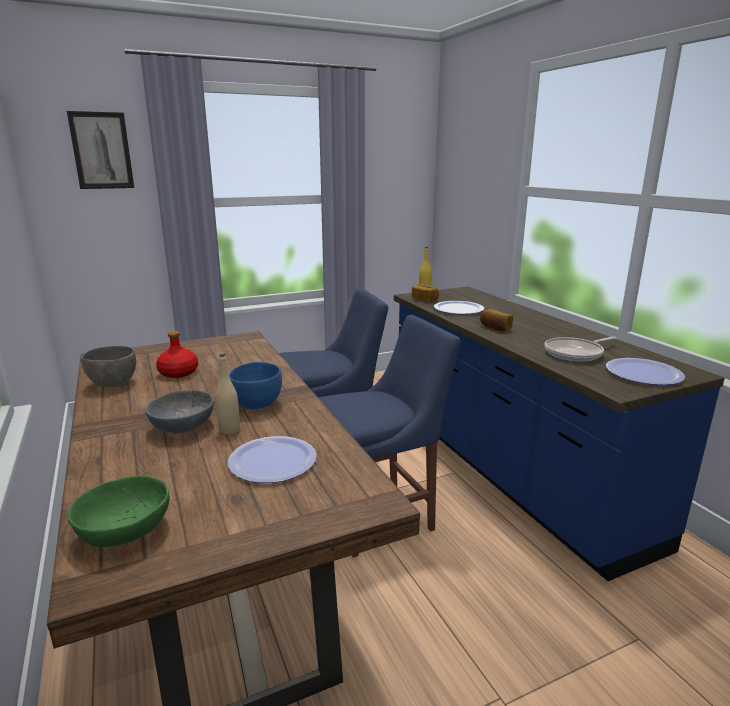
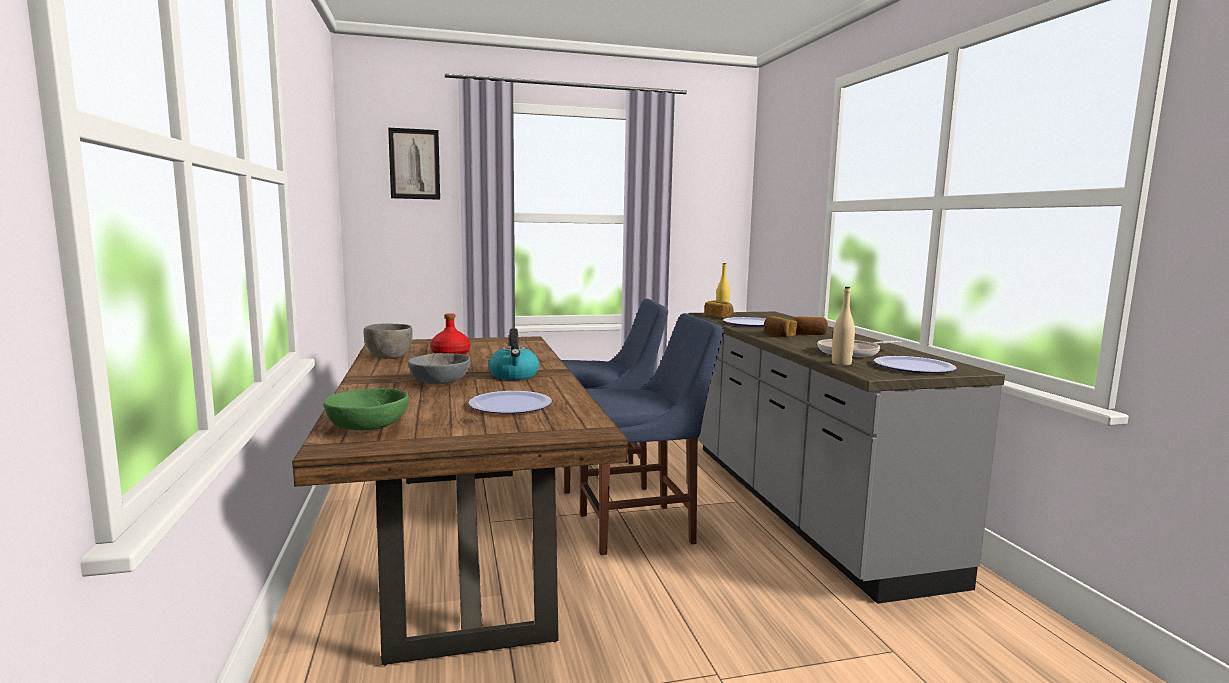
camera: 10 degrees right, 10 degrees down
(229, 430) = (480, 387): beige bottle -> beige bottle (841, 363)
(257, 404) = (514, 376): blue bowl -> kettle
(506, 469) = (796, 504): blue counter -> grey counter
(519, 323) = (808, 334): none -> bread

